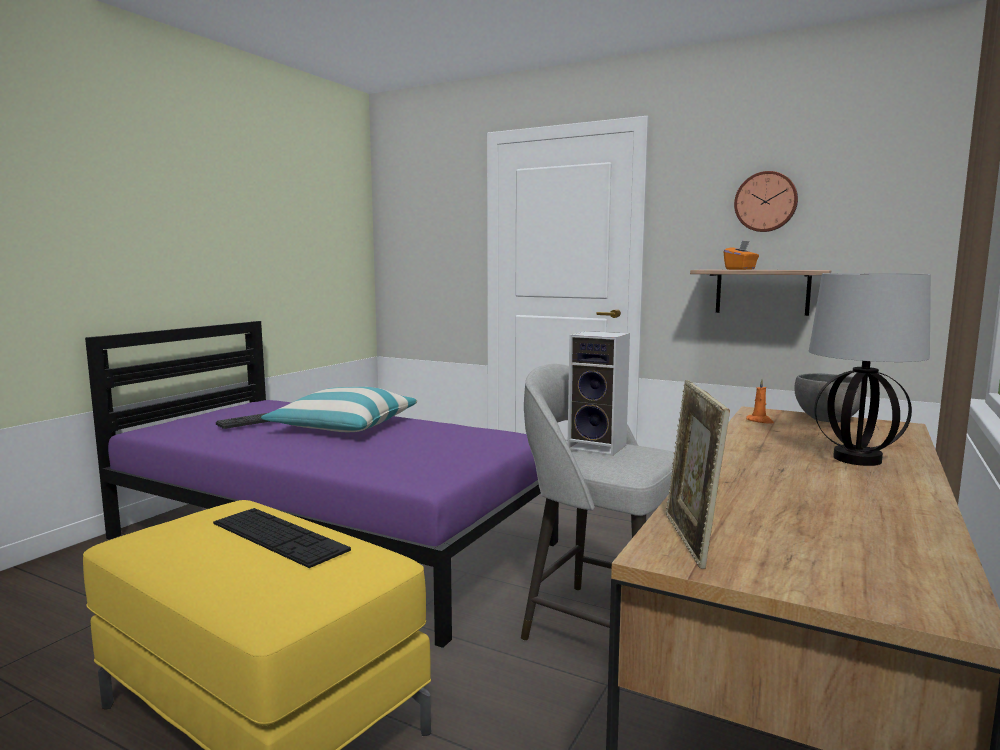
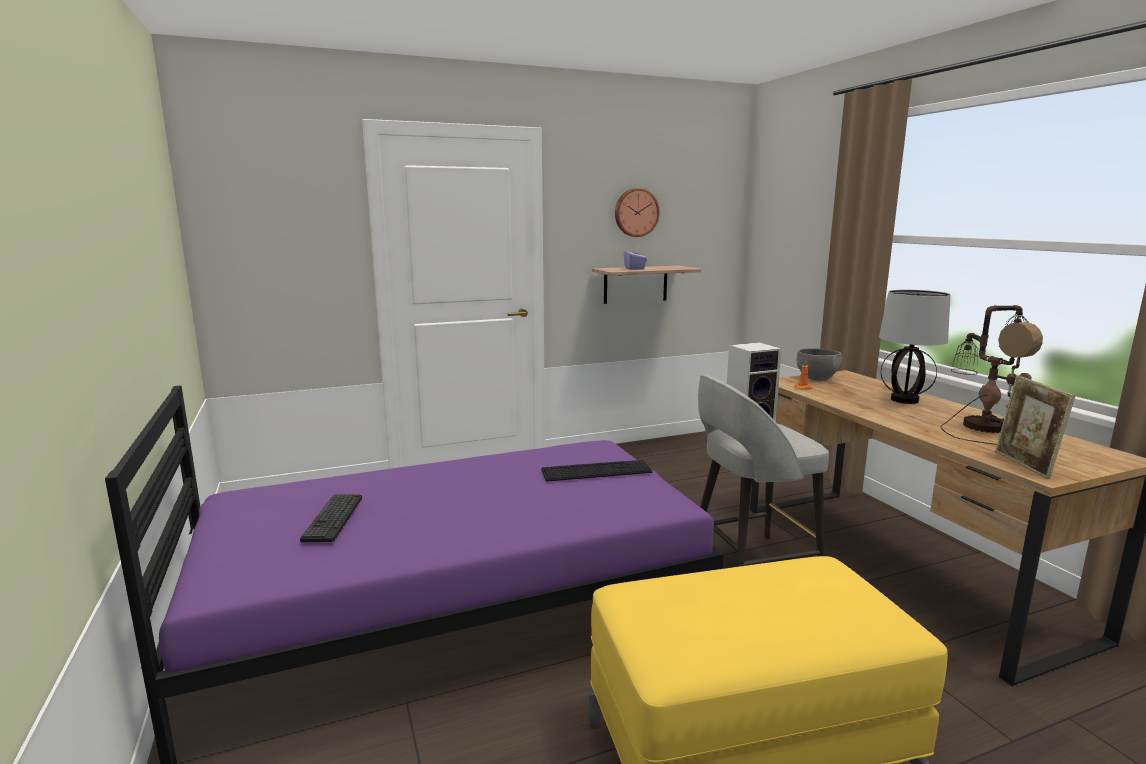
camera: 50 degrees left, 5 degrees up
(278, 536) = (751, 588): keyboard -> keyboard (596, 471)
(343, 426) = (441, 488): pillow -> none
(690, 540) = (1024, 465): picture frame -> picture frame turned 45 degrees clockwise
(740, 269) = (635, 269): orange tissue box -> purple tissue box
(848, 506) = (983, 426): none -> table lamp

